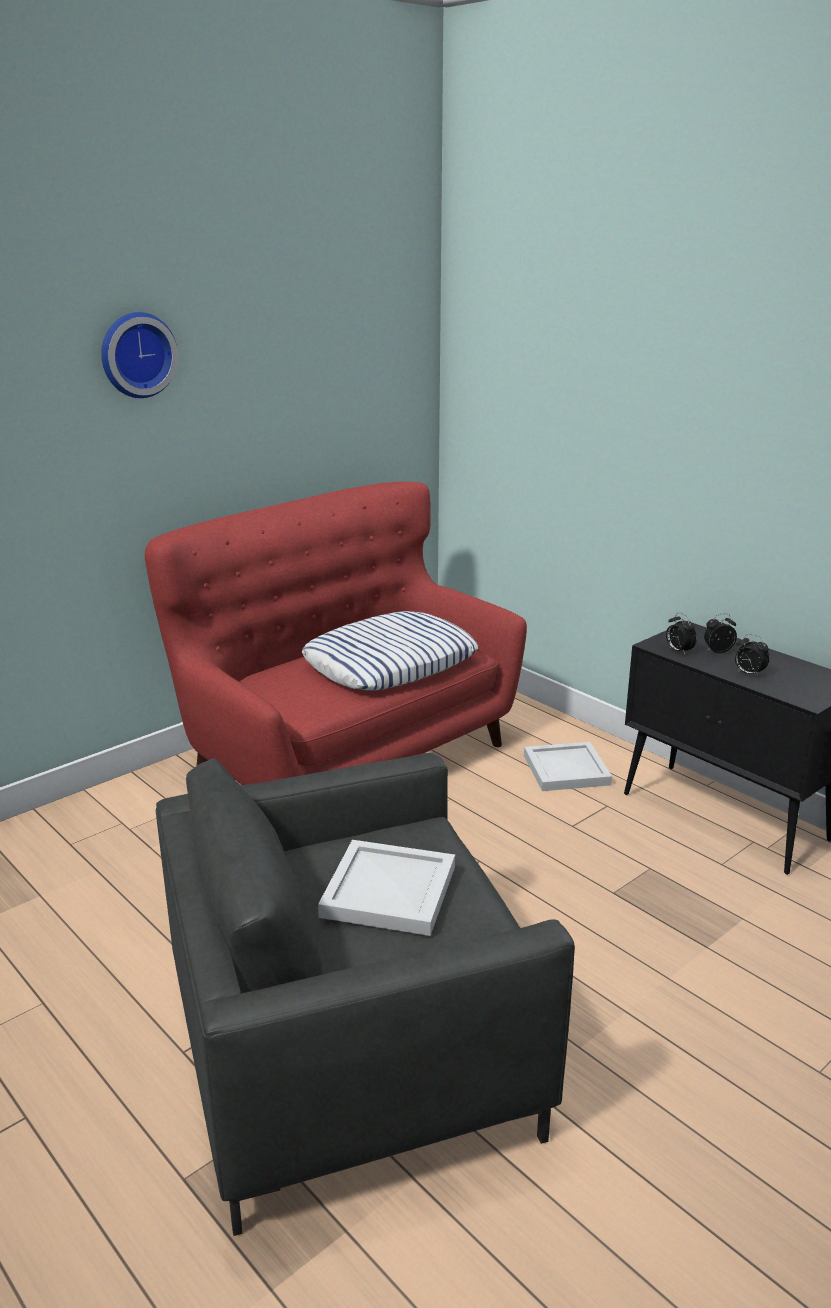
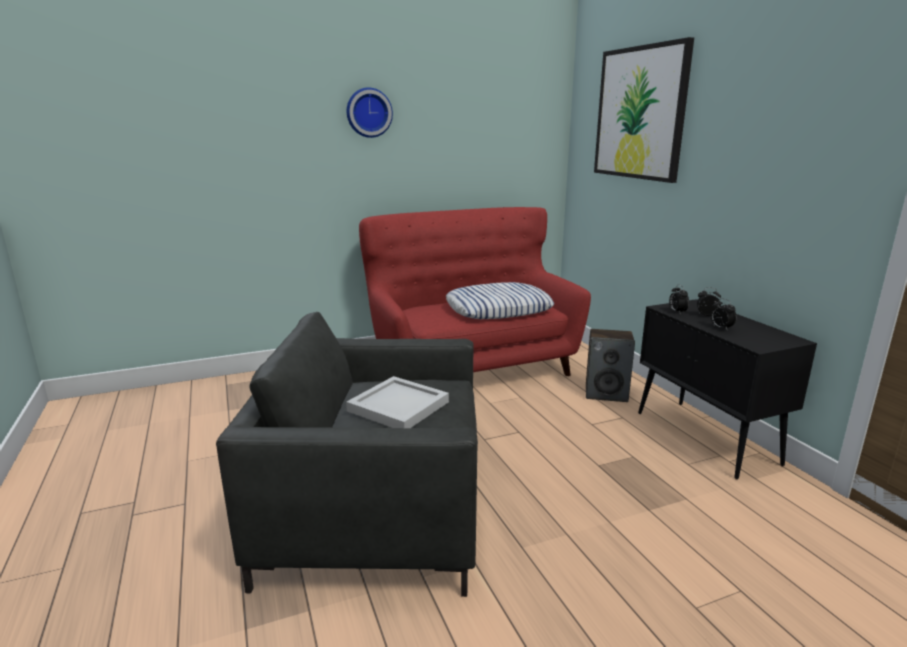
camera: 20 degrees right, 5 degrees down
(567, 769) = (606, 394): white tray -> speaker
(574, 340) = (640, 113): none -> picture

